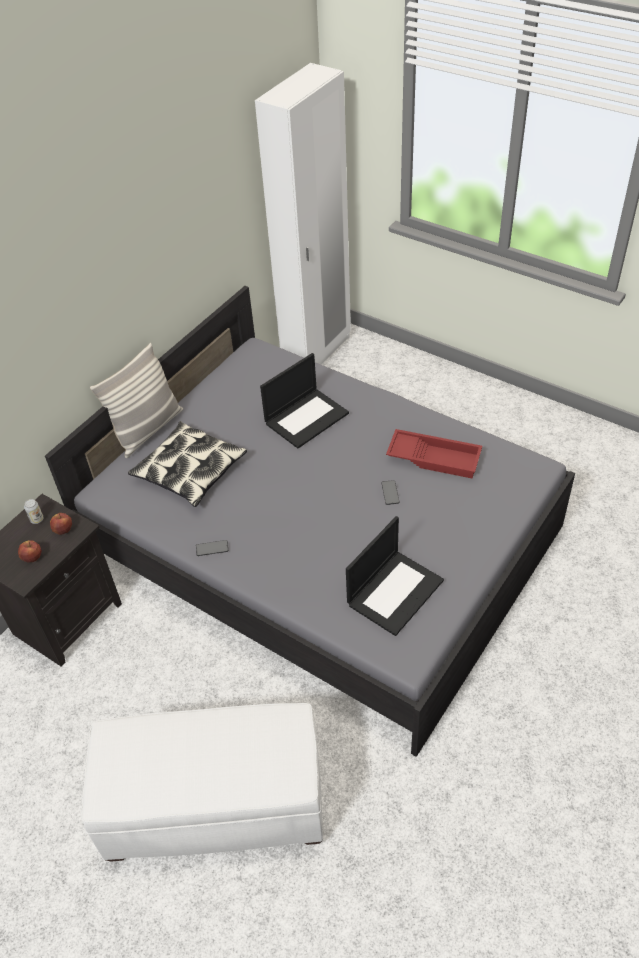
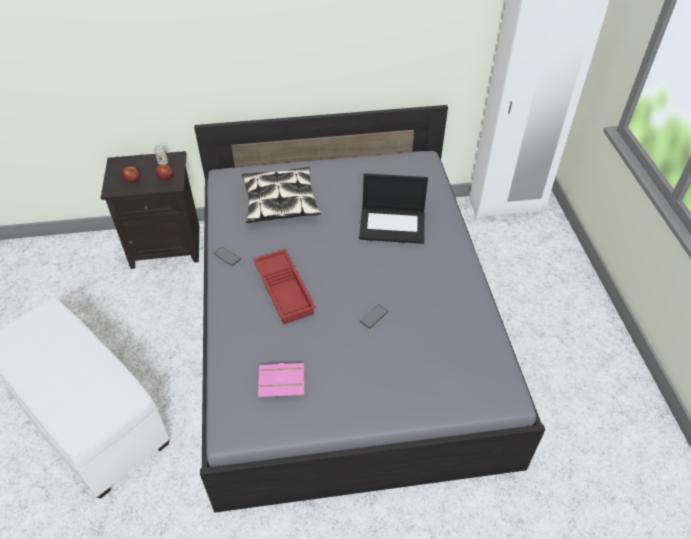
camera: 45 degrees right, 0 degrees up
(148, 430) = (295, 161): pillow -> none
(395, 591) = (283, 381): laptop -> pink book
(435, 457) = (439, 320): red tray -> red tray (285, 290)

